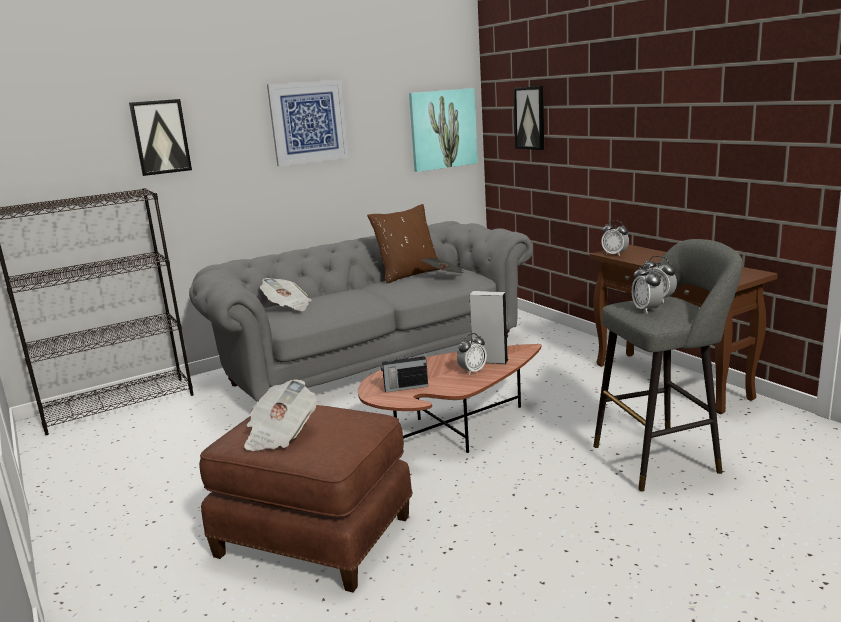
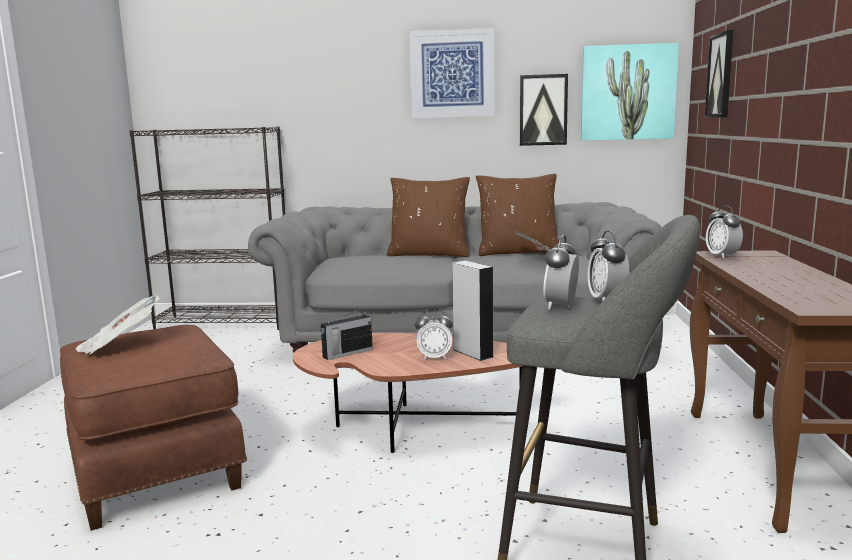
camera: 35 degrees right, 5 degrees down
(160, 137) = (299, 79): picture -> picture (543, 110)
(288, 307) = (354, 257): newspaper -> none
(340, 290) = (429, 254): none -> brown pillow
(405, 387) = (346, 353): radio -> radio turned 60 degrees counterclockwise

